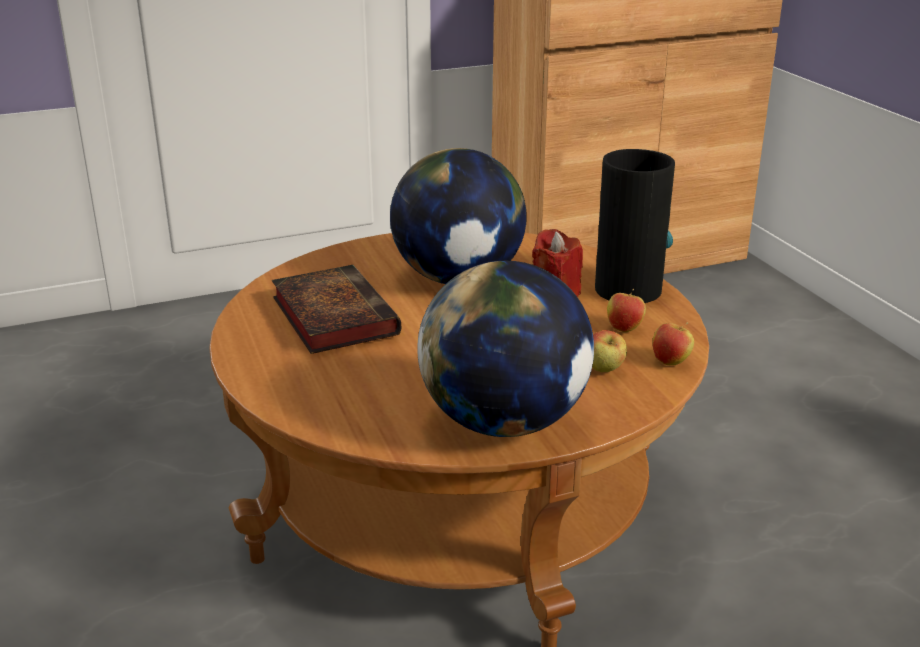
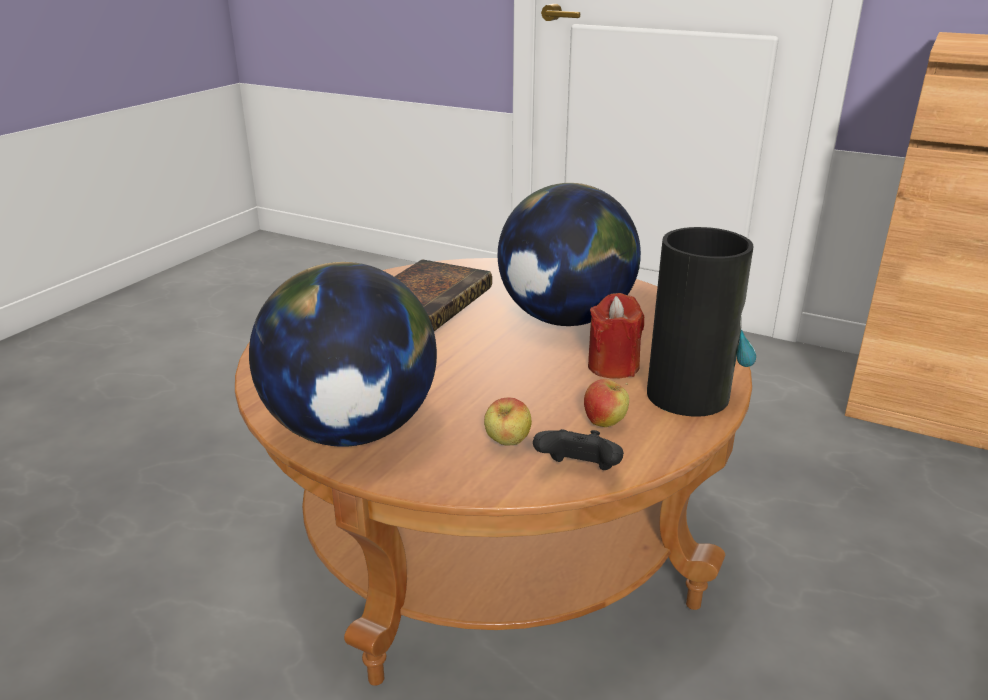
camera: 50 degrees right, 0 degrees up
(671, 362) = (578, 472): apple -> black game controller

